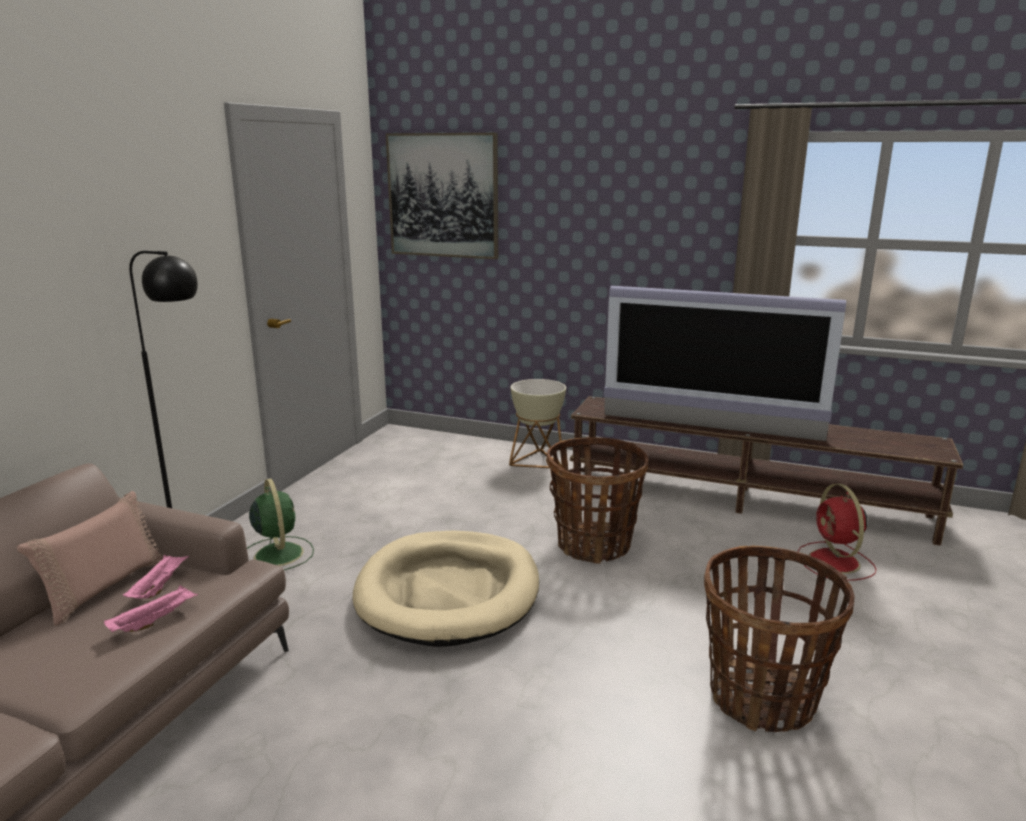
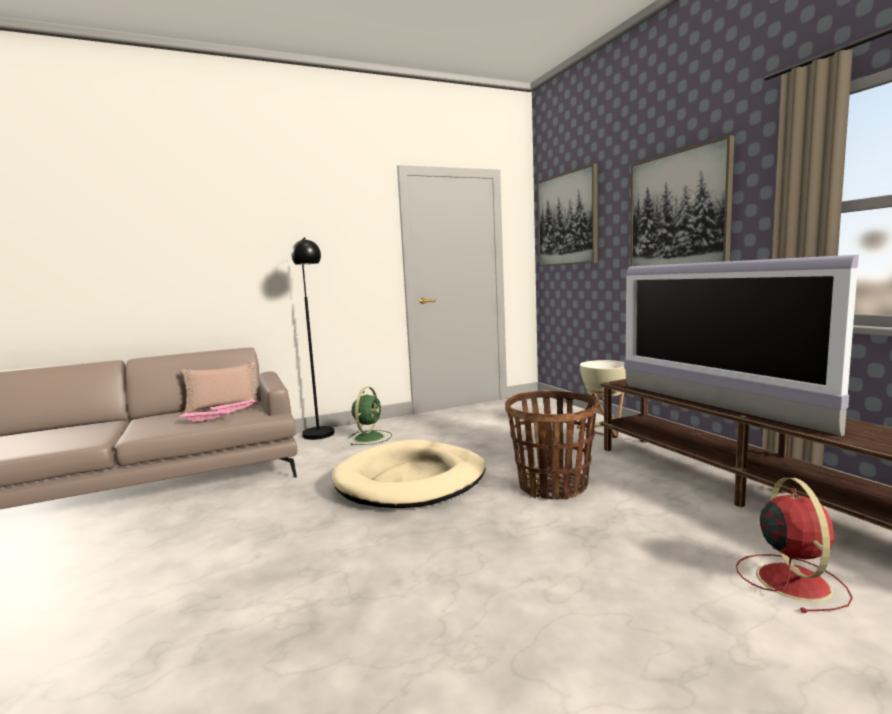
camera: 45 degrees right, 10 degrees down
(618, 216) = (678, 212): none -> picture
(762, 698) = (494, 636): basket -> none
(835, 562) = (791, 580): red fan -> red fan turned 150 degrees clockwise

